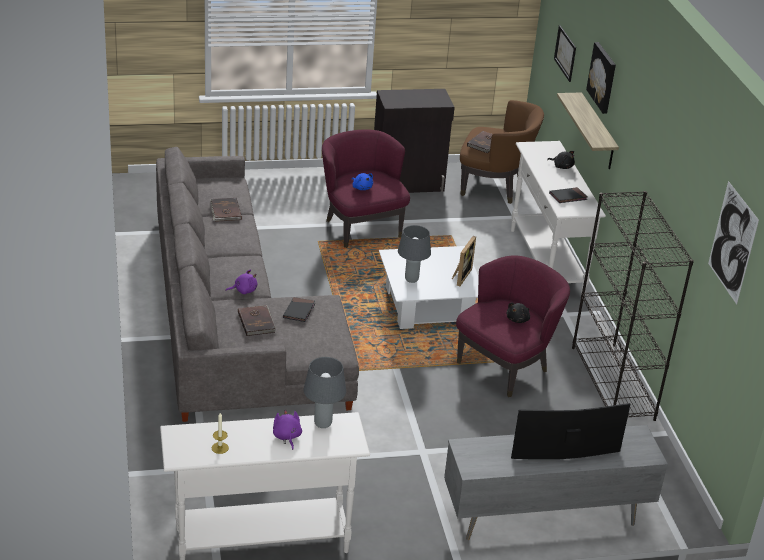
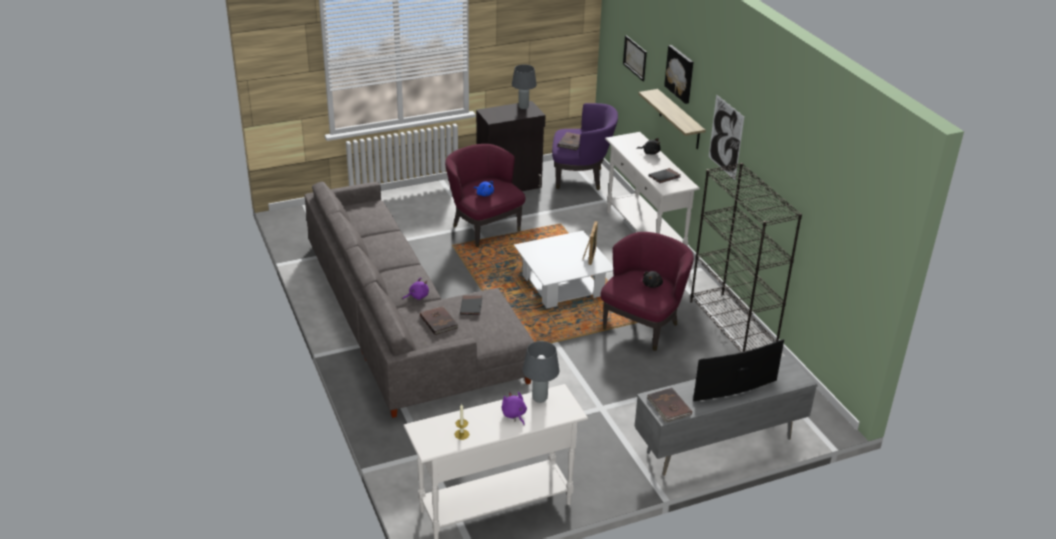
camera: 10 degrees left, 0 degrees up
(225, 211) = (377, 231): brown book -> brown book (668, 407)
(412, 280) = (550, 265): grey table lamp -> grey table lamp (523, 107)
(494, 187) = (581, 178): brown armchair -> purple armchair
(732, 242) = (842, 194): picture -> picture (726, 137)

